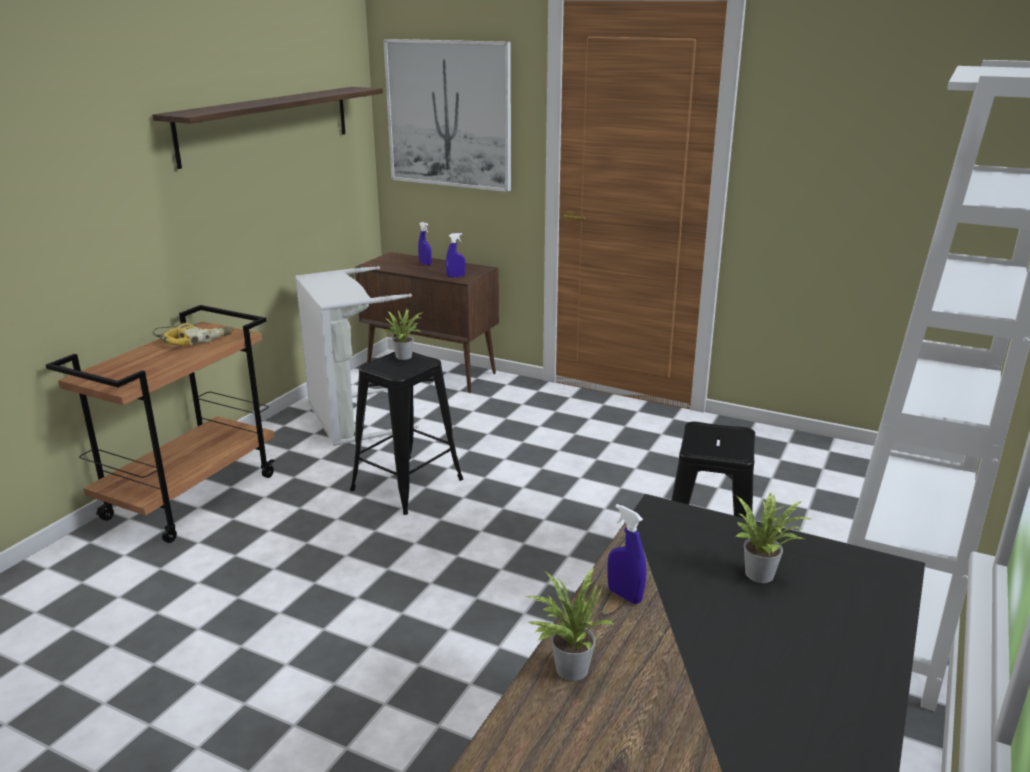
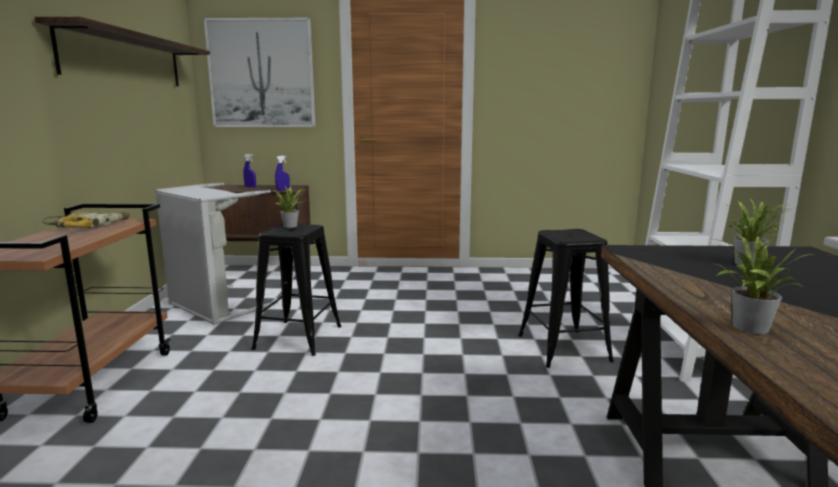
camera: 25 degrees left, 10 degrees down
(624, 595) = (695, 286): blue spray bottle -> none

